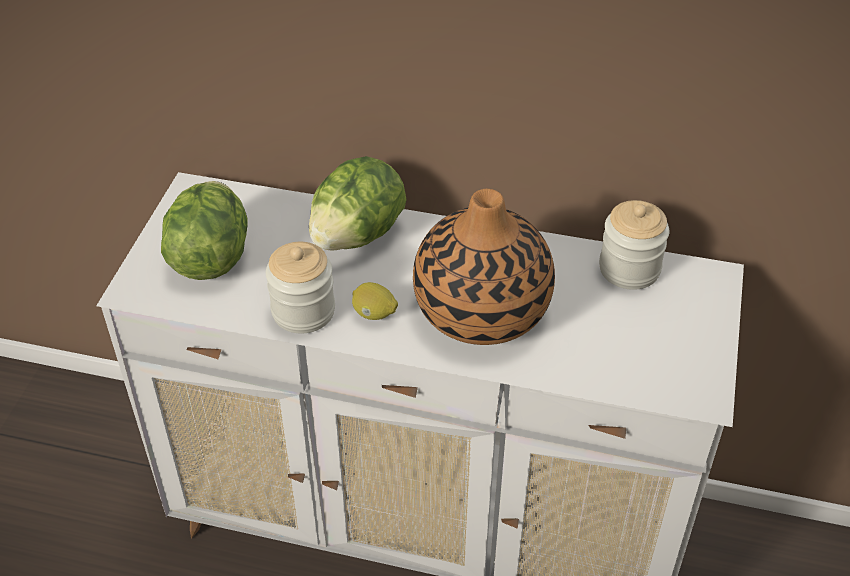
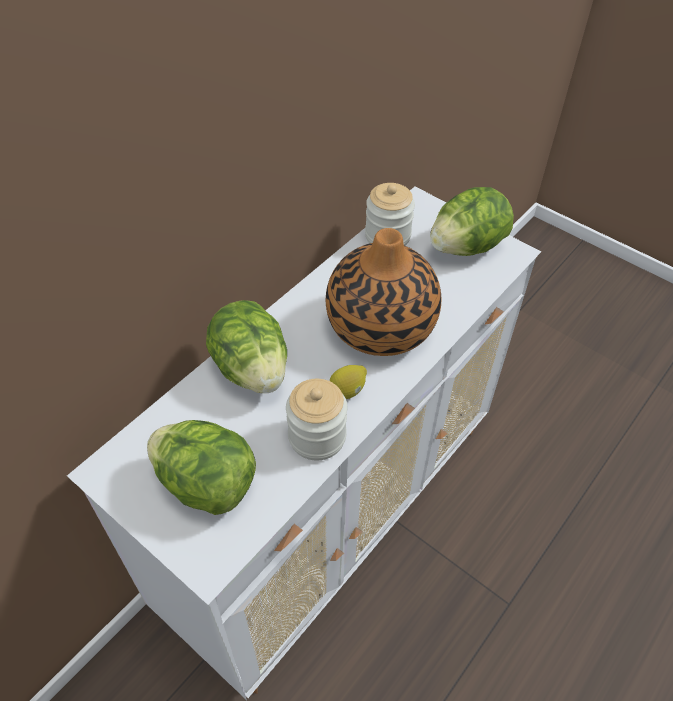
camera: 65 degrees left, 5 degrees up
(673, 347) = (467, 247): none -> lettuce

